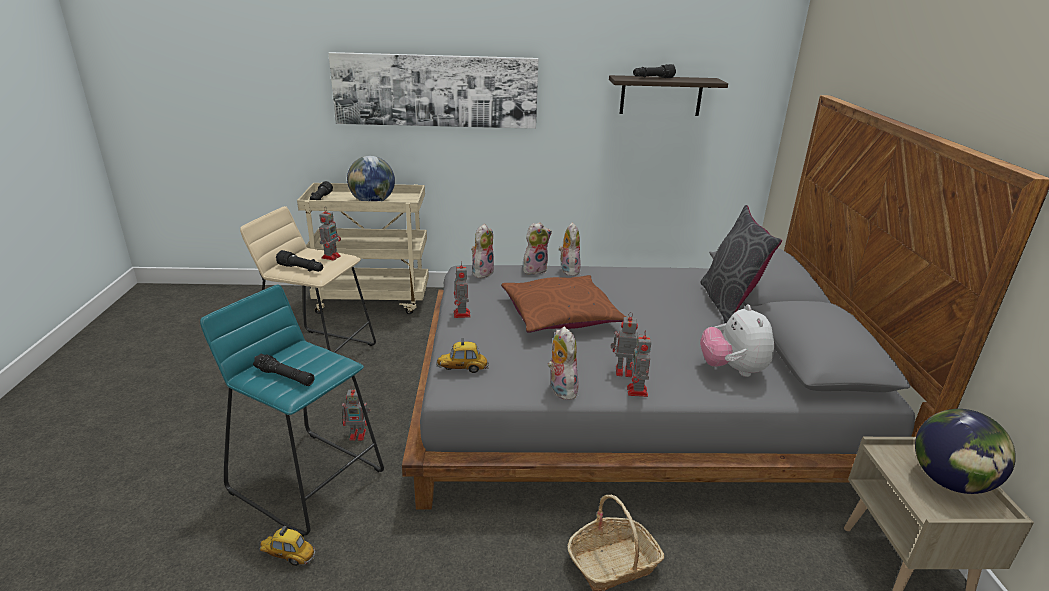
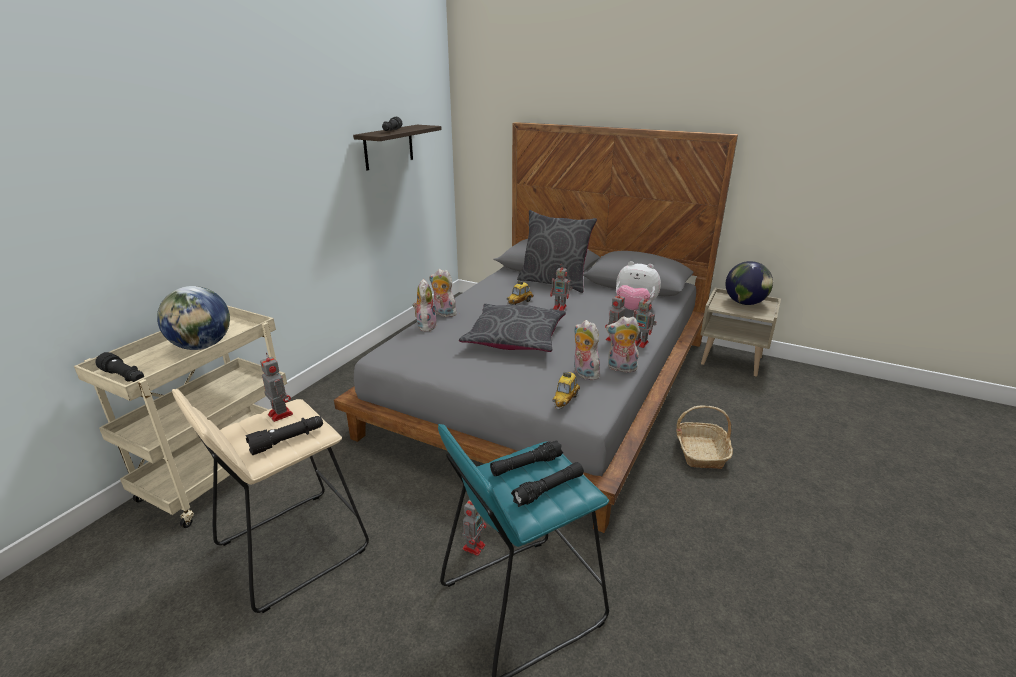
camera: 60 degrees left, 0 degrees up
(288, 556) = (625, 641): toy car -> toy car (519, 302)
(313, 360) = (526, 465): none -> black flashlight
(435, 90) = (205, 185): picture -> none
(462, 314) = (471, 378): toy robot -> toy robot (560, 307)
(482, 272) = (401, 349): plush toy -> plush toy (583, 373)
(560, 315) = (514, 338): brown pillow -> grey pillow

